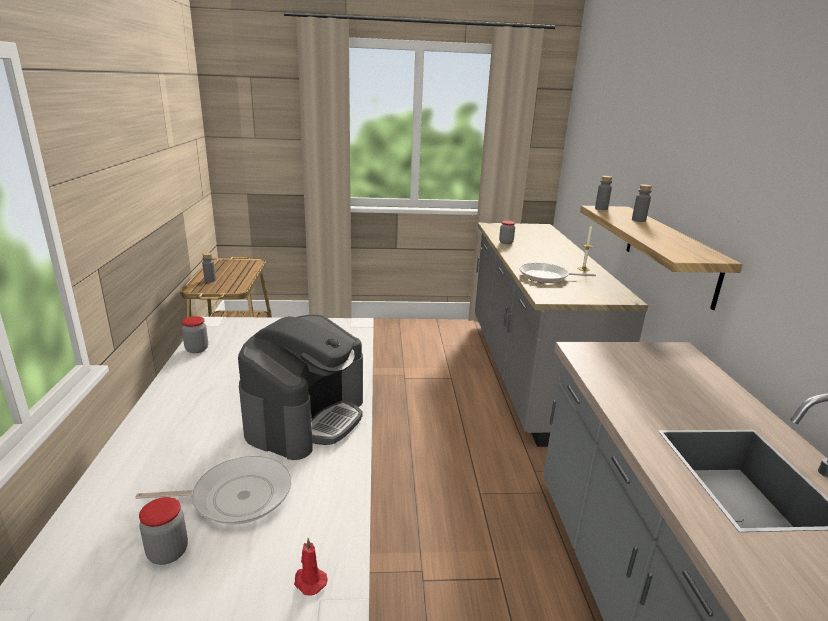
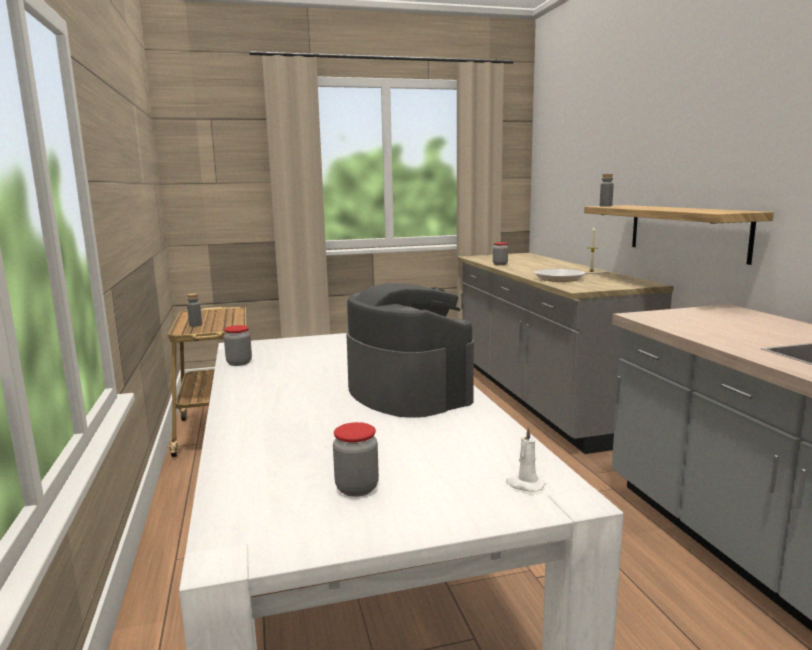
camera: 10 degrees left, 10 degrees down
(236, 496) = (390, 446): frying pan -> none
(306, 417) = (407, 391): coffee machine -> coffee machine turned 45 degrees counterclockwise
(309, 581) = (524, 485): red candle -> white candle
(638, 220) = (649, 207): grey bottle -> none

